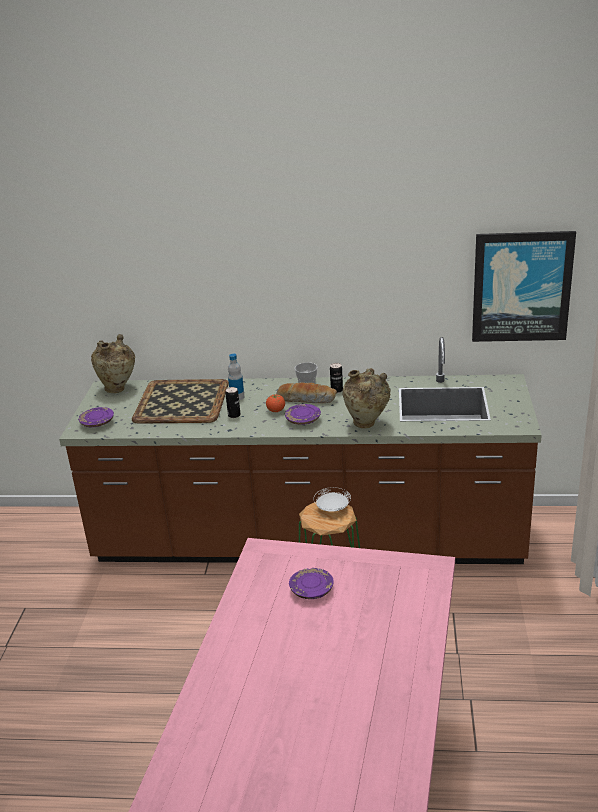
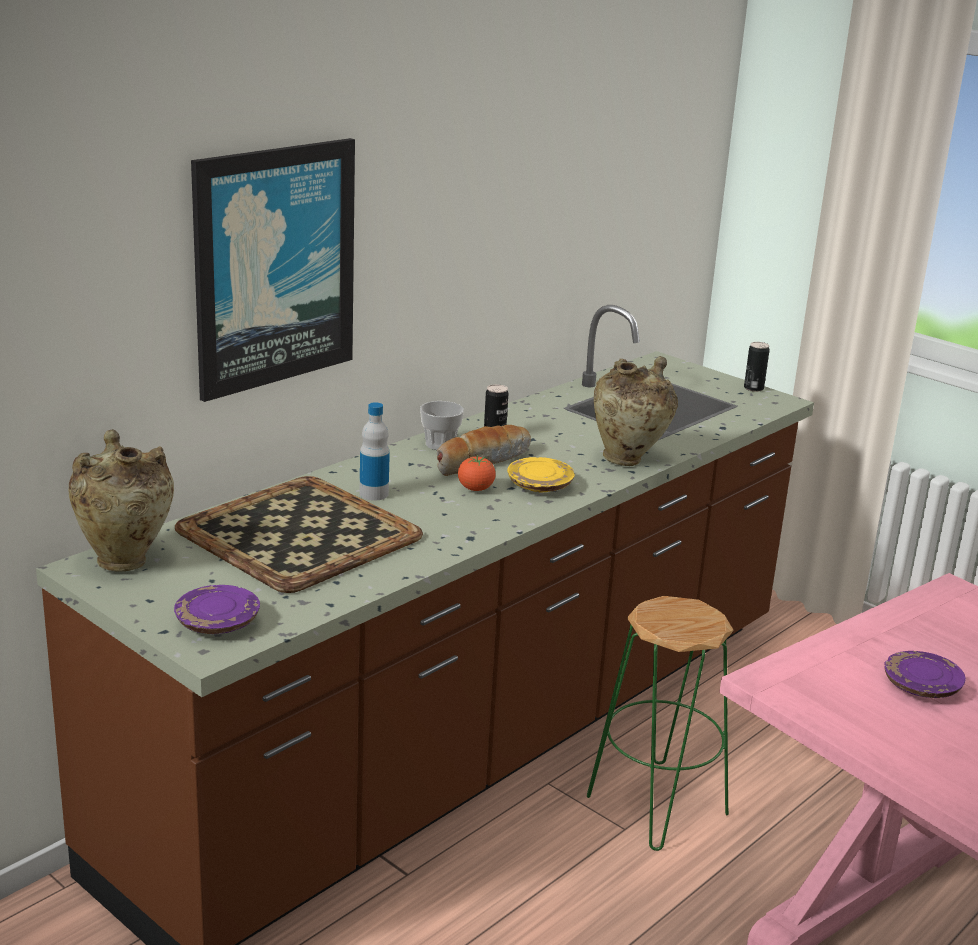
camera: 55 degrees left, 5 degrees down
(234, 415) = (429, 517): can -> can (753, 388)
(303, 420) = (540, 485): purple plate -> yellow plate
(332, 508) = (671, 608): white plate -> none
(521, 286) = (657, 211): picture -> picture (273, 266)

